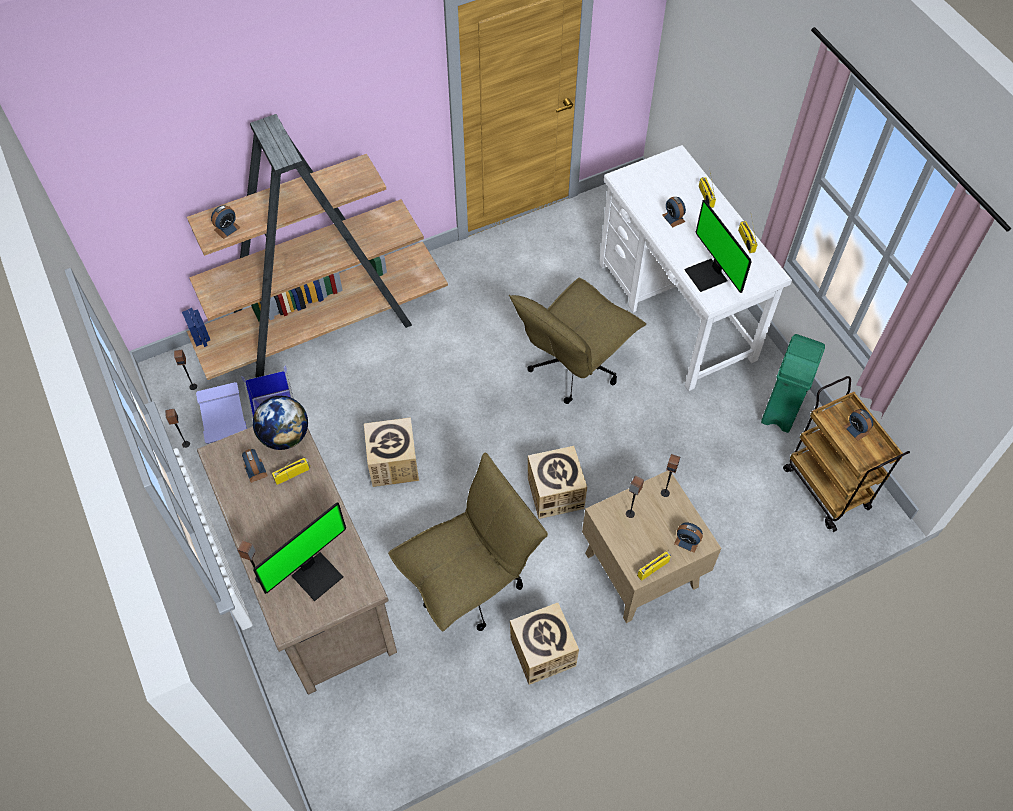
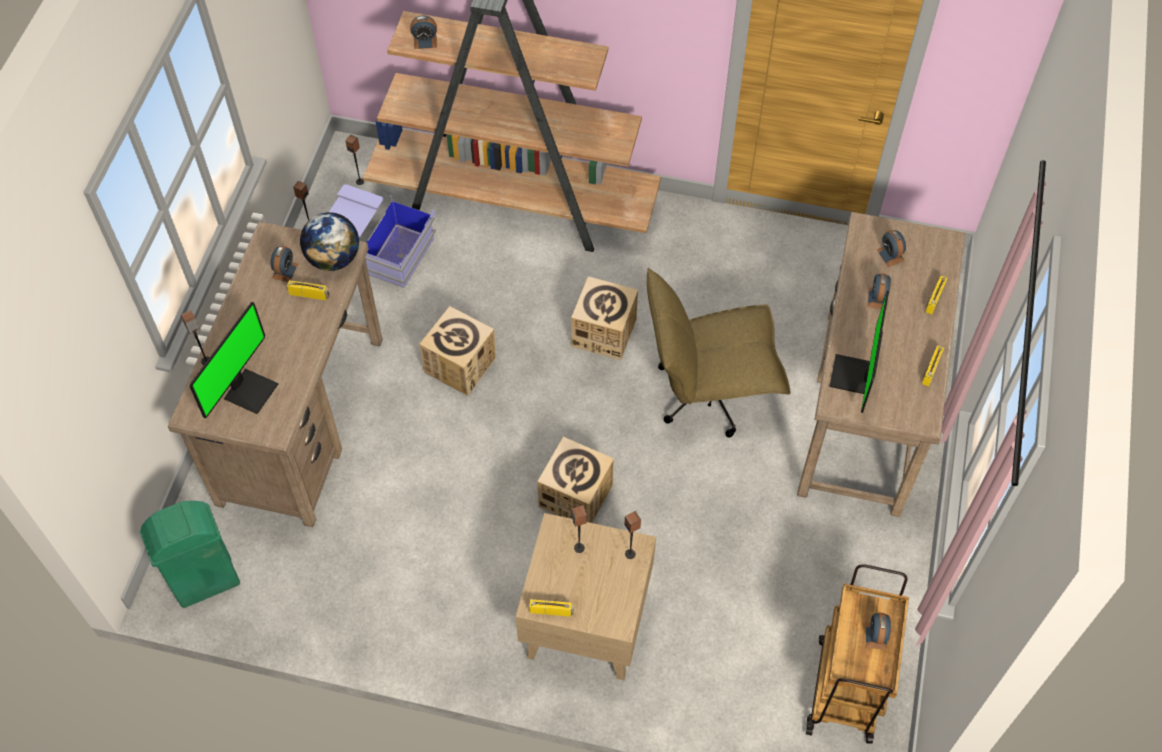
camera: 40 degrees right, 0 degrees up
(316, 574) = (249, 390): monitor -> monitor turned 60 degrees counterclockwise
(469, 583) = (425, 516): beige office chair -> none
(542, 652) = (430, 624): cardboard box -> cardboard box (604, 332)
(677, 310) = (864, 411): white desk -> brown desk
(687, 541) = (606, 611): alarm clock -> alarm clock (890, 255)
(780, 410) = (874, 581): green trash can -> green trash can (205, 581)

